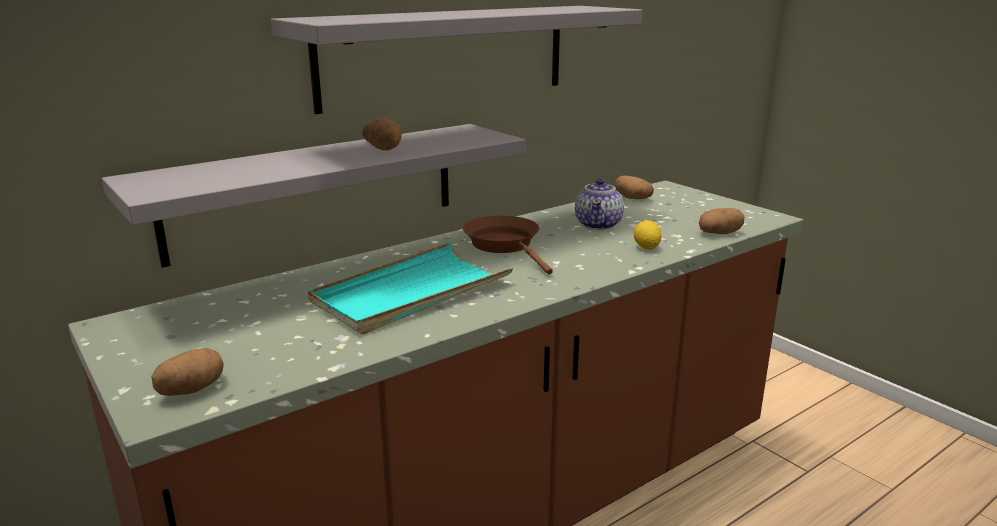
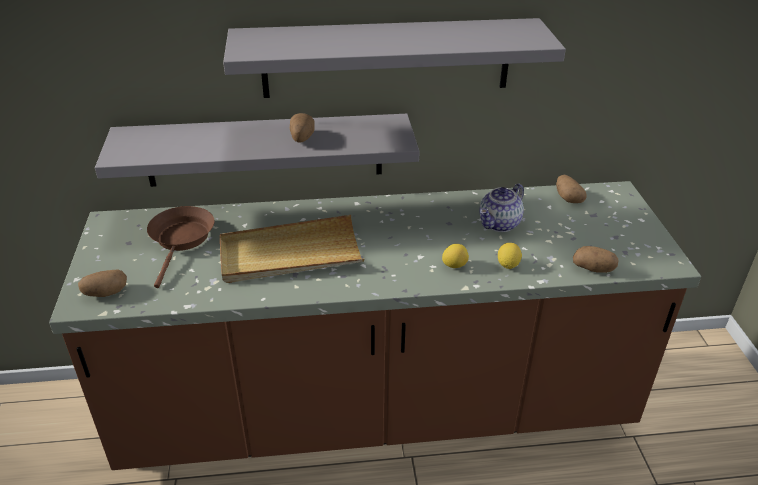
camera: 30 degrees right, 15 degrees up
(411, 293) = (290, 254): turquoise tray -> beige tray
(505, 245) = (401, 225): brown frying pan -> brown frying pan (181, 240)
(598, 259) = (454, 265): none -> lemon

